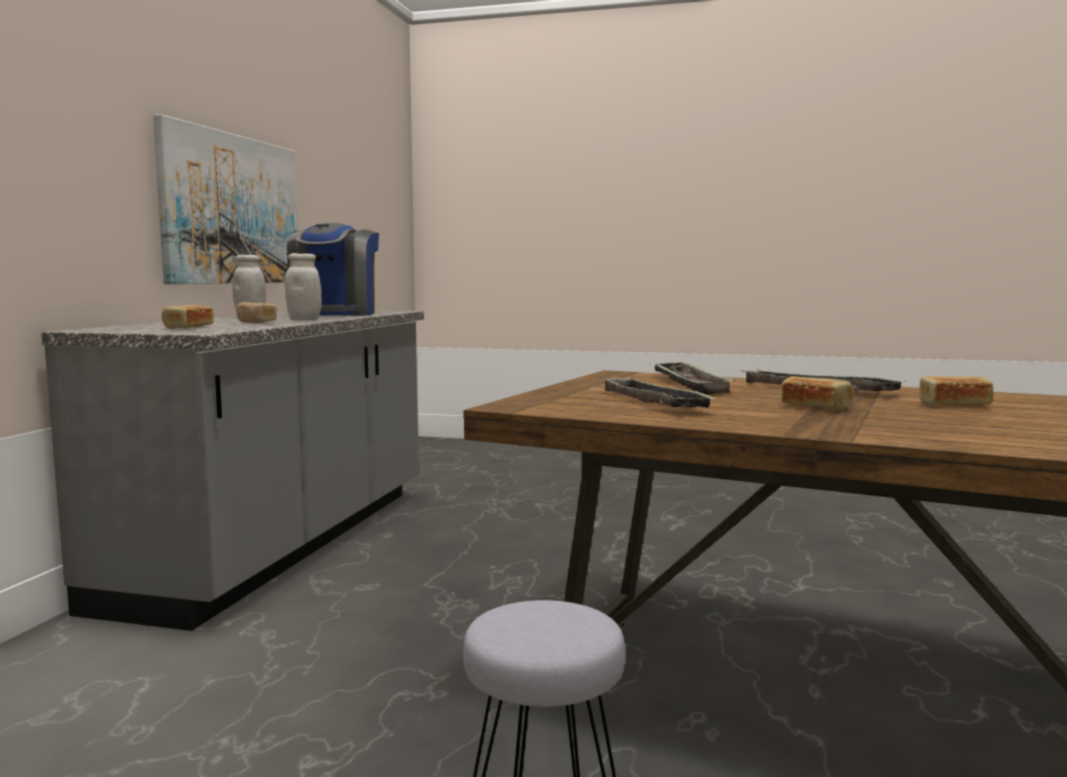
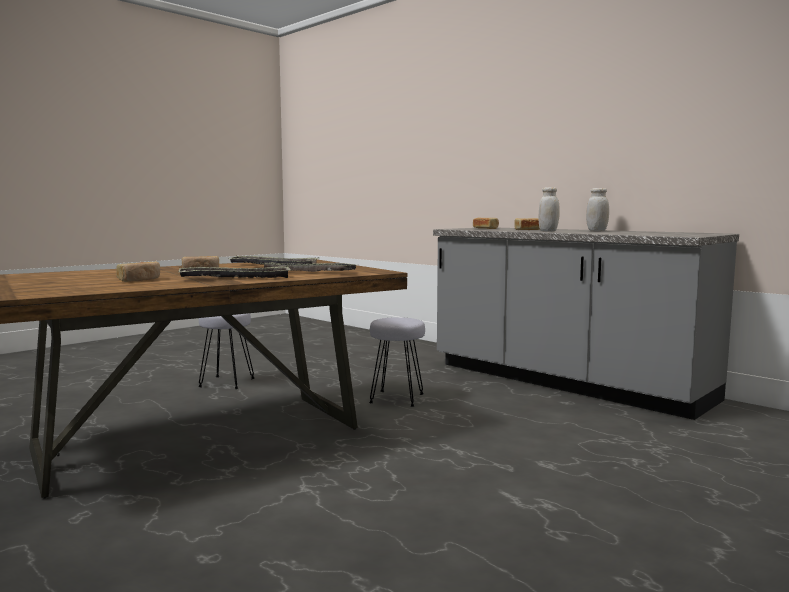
camera: 120 degrees right, 0 degrees up
(232, 210) = (637, 155): picture -> none
(335, 314) = (627, 233): coffee machine -> none
(467, 616) = (397, 399): none -> grey stool

